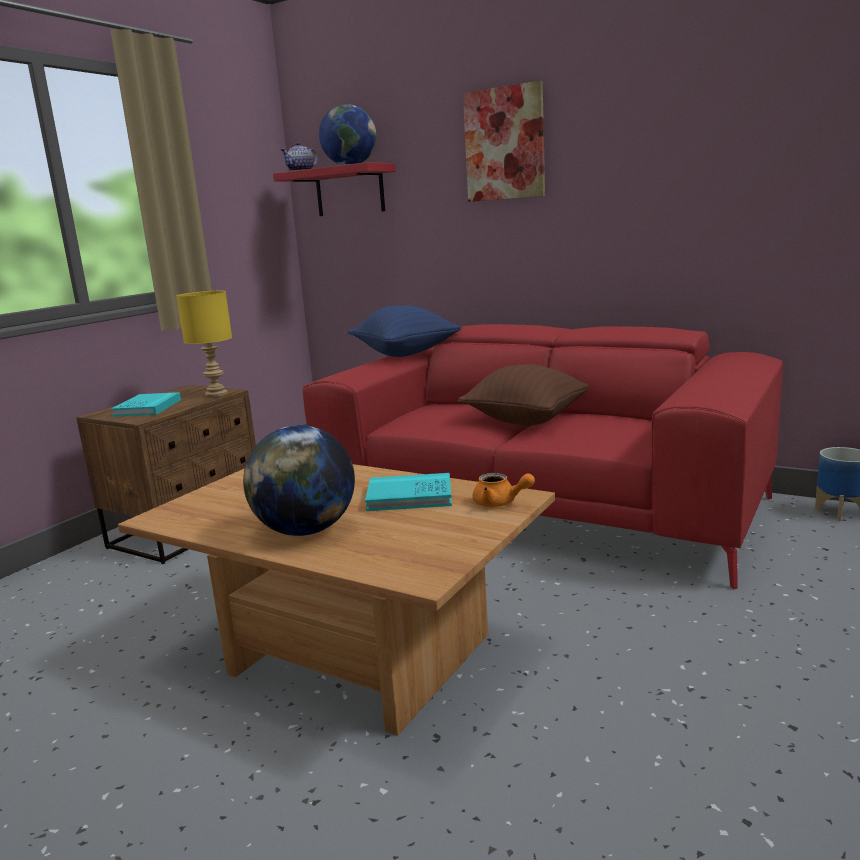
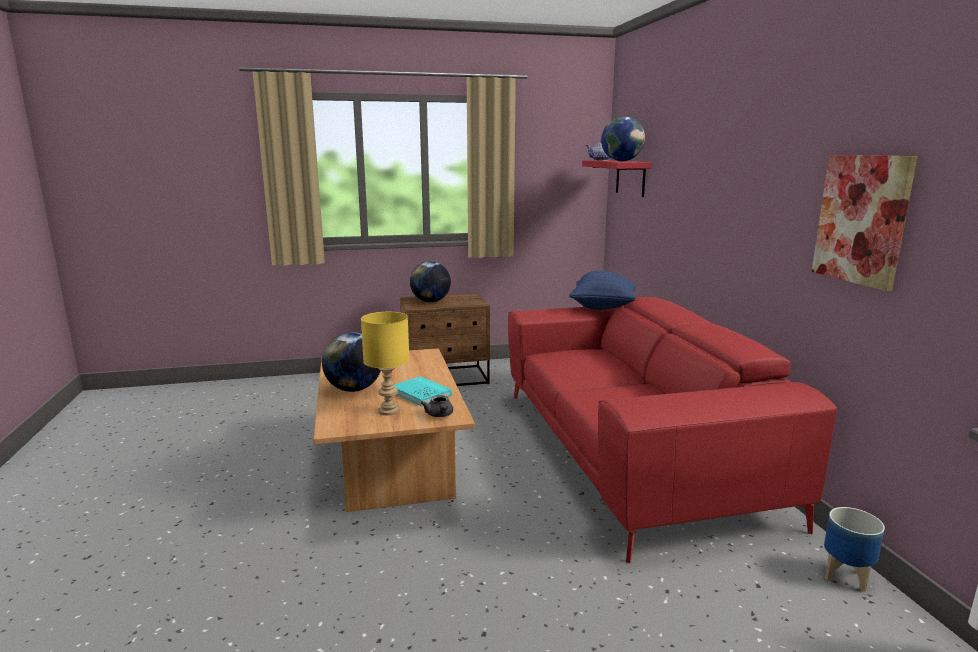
camera: 45 degrees right, 0 degrees up
(148, 407) = (430, 301): turquoise book -> globe
(215, 394) = (470, 303): yellow table lamp -> yellow table lamp (388, 410)
(500, 503) = (439, 415): orange teapot -> grey teapot
(505, 144) = (705, 159): picture -> picture (862, 219)
(526, 420) = (617, 381): brown pillow -> none

